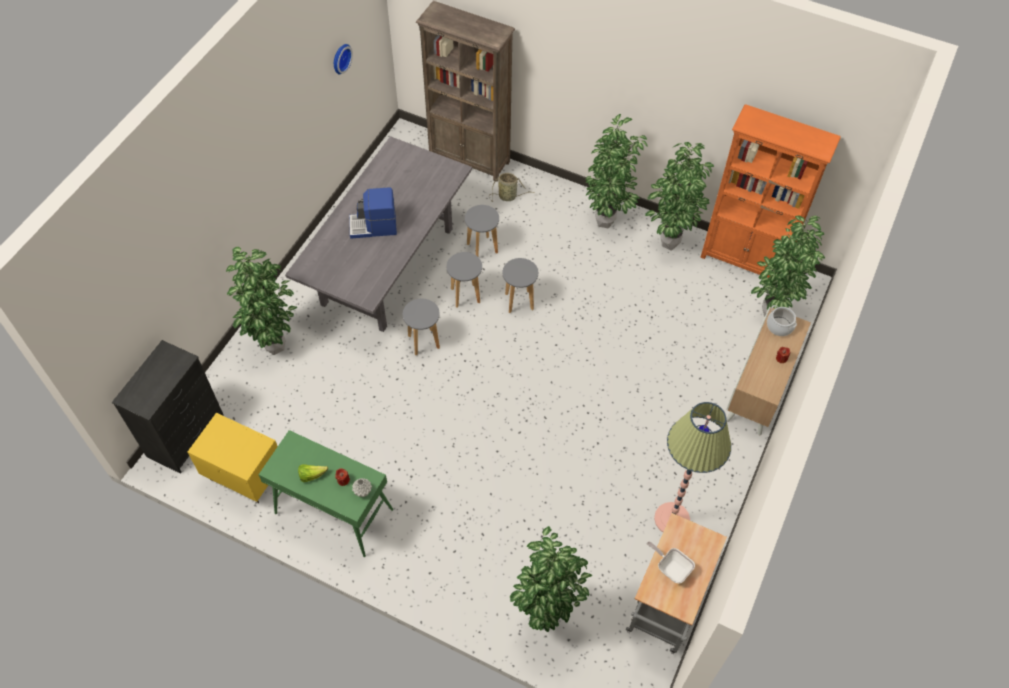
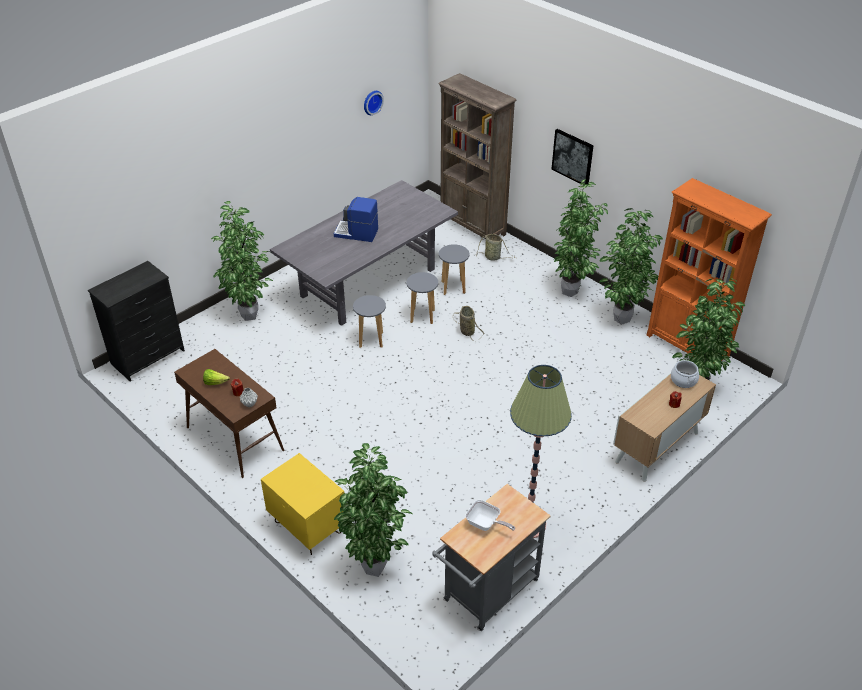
camera: 20 degrees right, 15 degrees down
(245, 476) = (177, 396): yellow nightstand -> yellow nightstand (307, 528)
(333, 511) = (234, 439): green console table -> brown console table
(519, 302) = (466, 331): grey stool -> basket
(592, 84) = (572, 157): none -> picture
(671, 568) = (485, 524): frying pan -> frying pan turned 150 degrees clockwise

